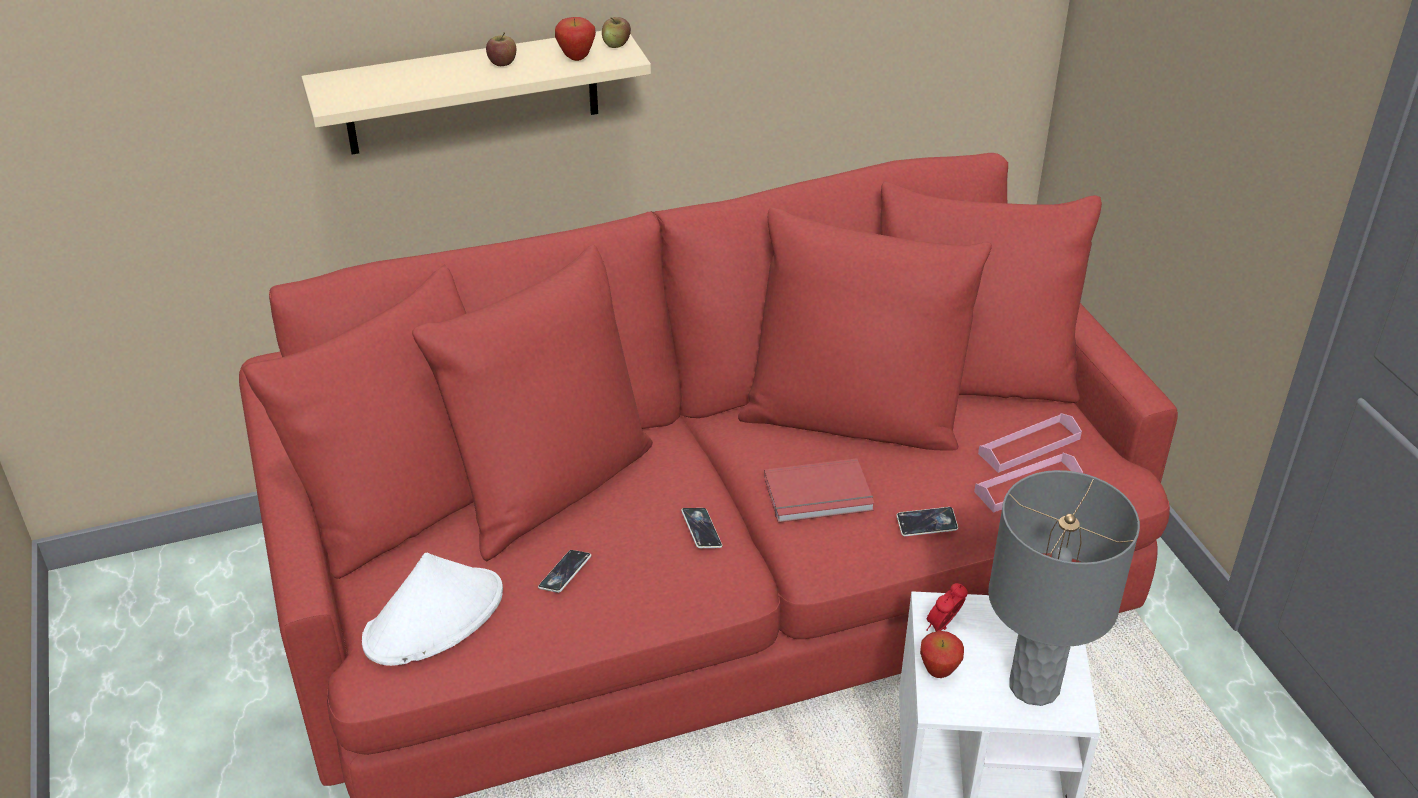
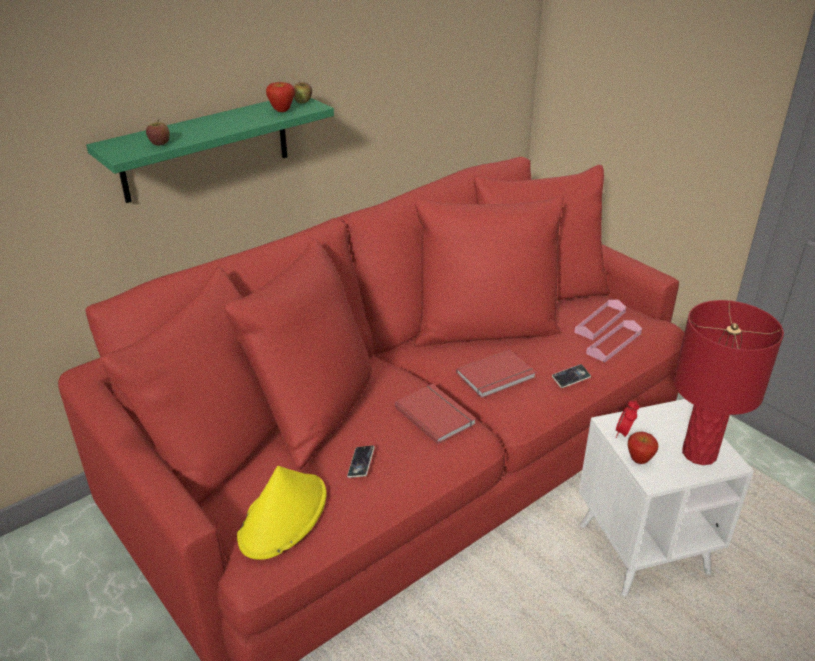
camera: 20 degrees left, 5 degrees down
(434, 617) = (283, 516): white hat -> yellow hat
(472, 92) = (206, 148): beige shelf -> green shelf
(502, 62) = (232, 119): apple -> apple (159, 143)
(701, 531) = (436, 414): phone -> red book
(1033, 686) = (698, 454): grey table lamp -> red table lamp

